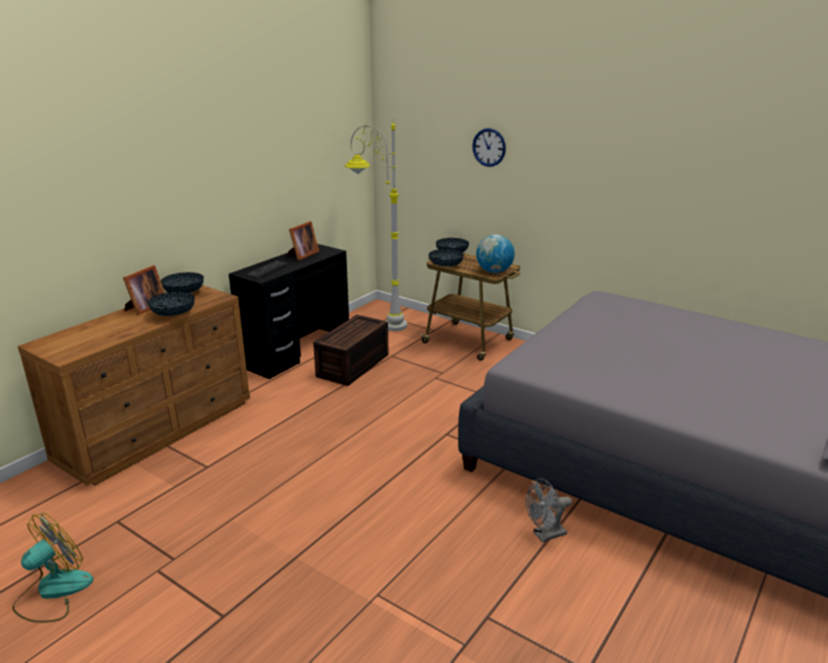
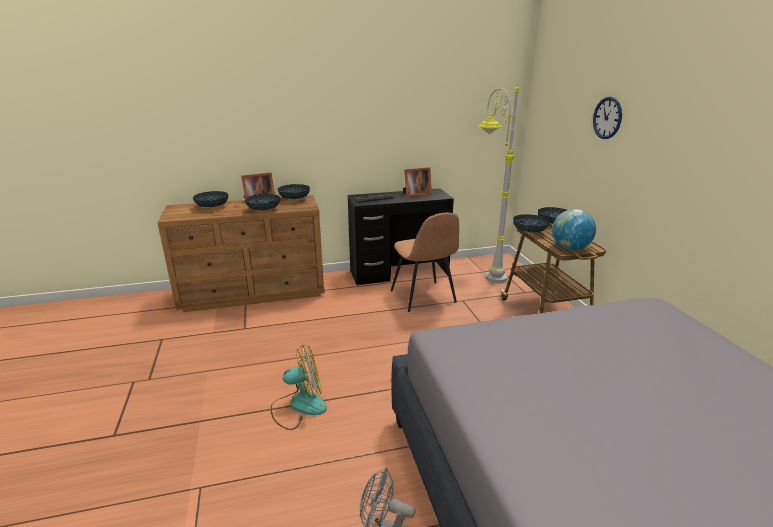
camera: 40 degrees right, 0 degrees up
(53, 592) = (83, 364): fan -> fan (299, 406)
(95, 329) = (212, 207): none -> bowl
(353, 366) = (423, 297): brown storage box -> brown chair

